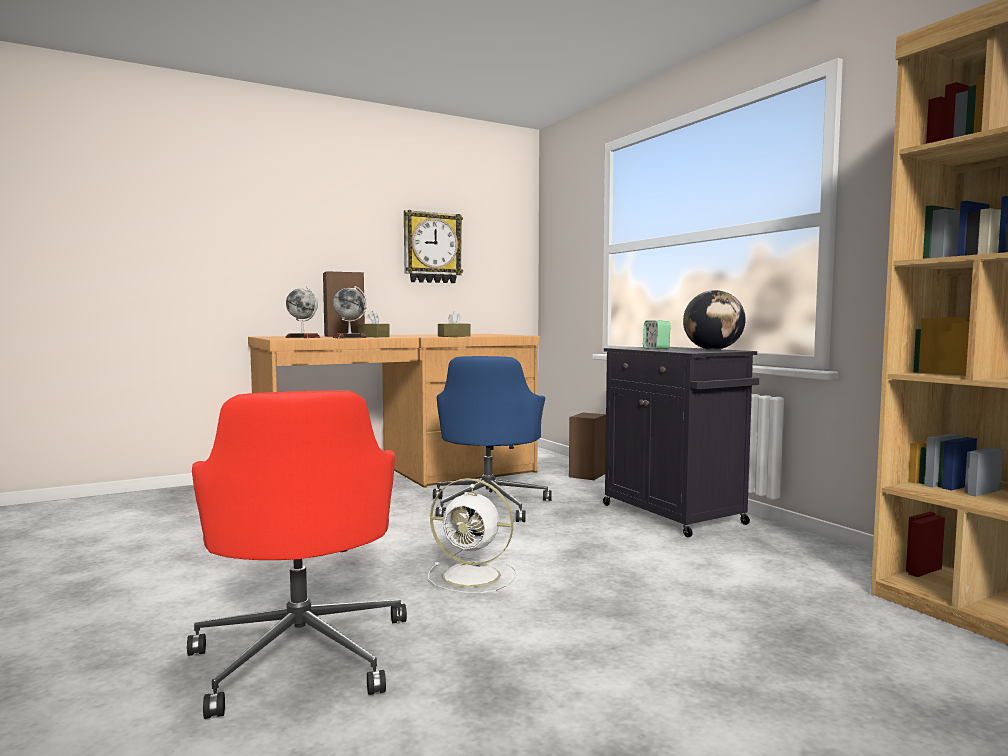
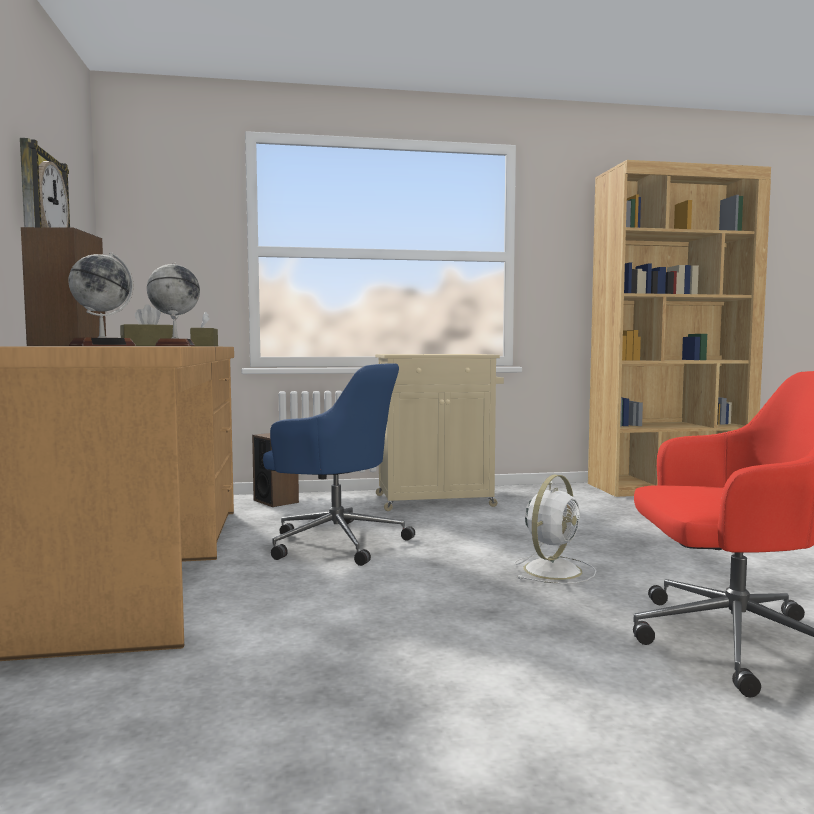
camera: 70 degrees left, 0 degrees up
(656, 349) = (428, 354): alarm clock -> none
(674, 515) = (437, 500): black cabinet -> beige cabinet
(713, 349) = (457, 353): globe -> none

